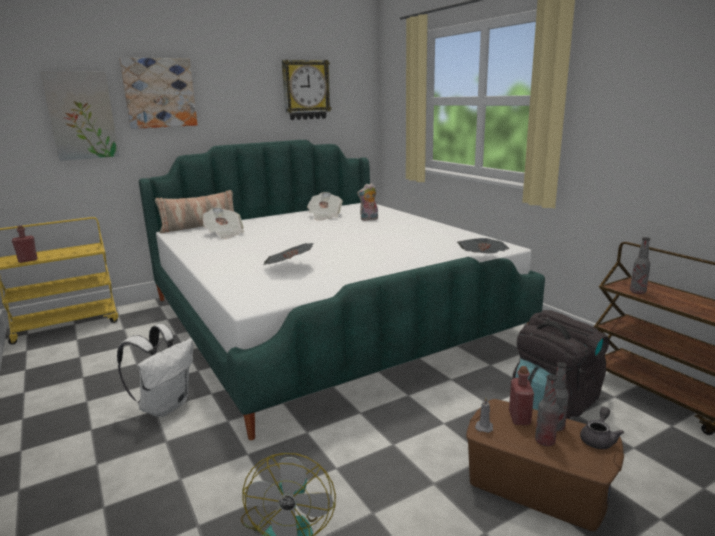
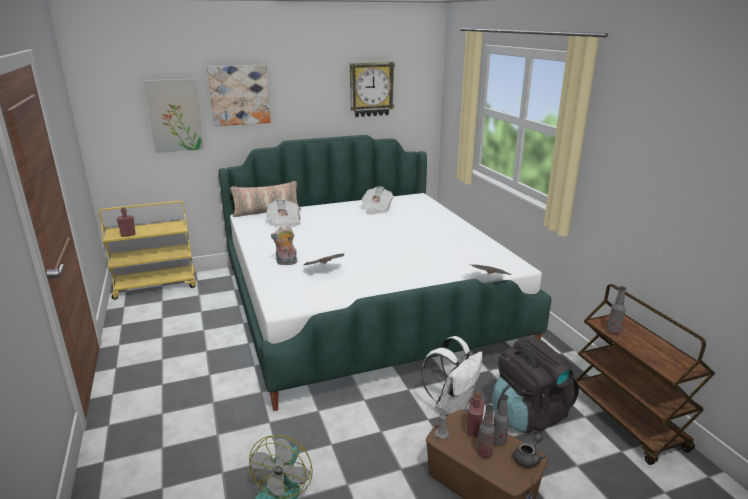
camera: 10 degrees right, 5 degrees up
(165, 406) = (218, 372): white backpack -> white backpack (452, 405)
(369, 219) = (413, 217): plush toy -> plush toy (286, 263)

